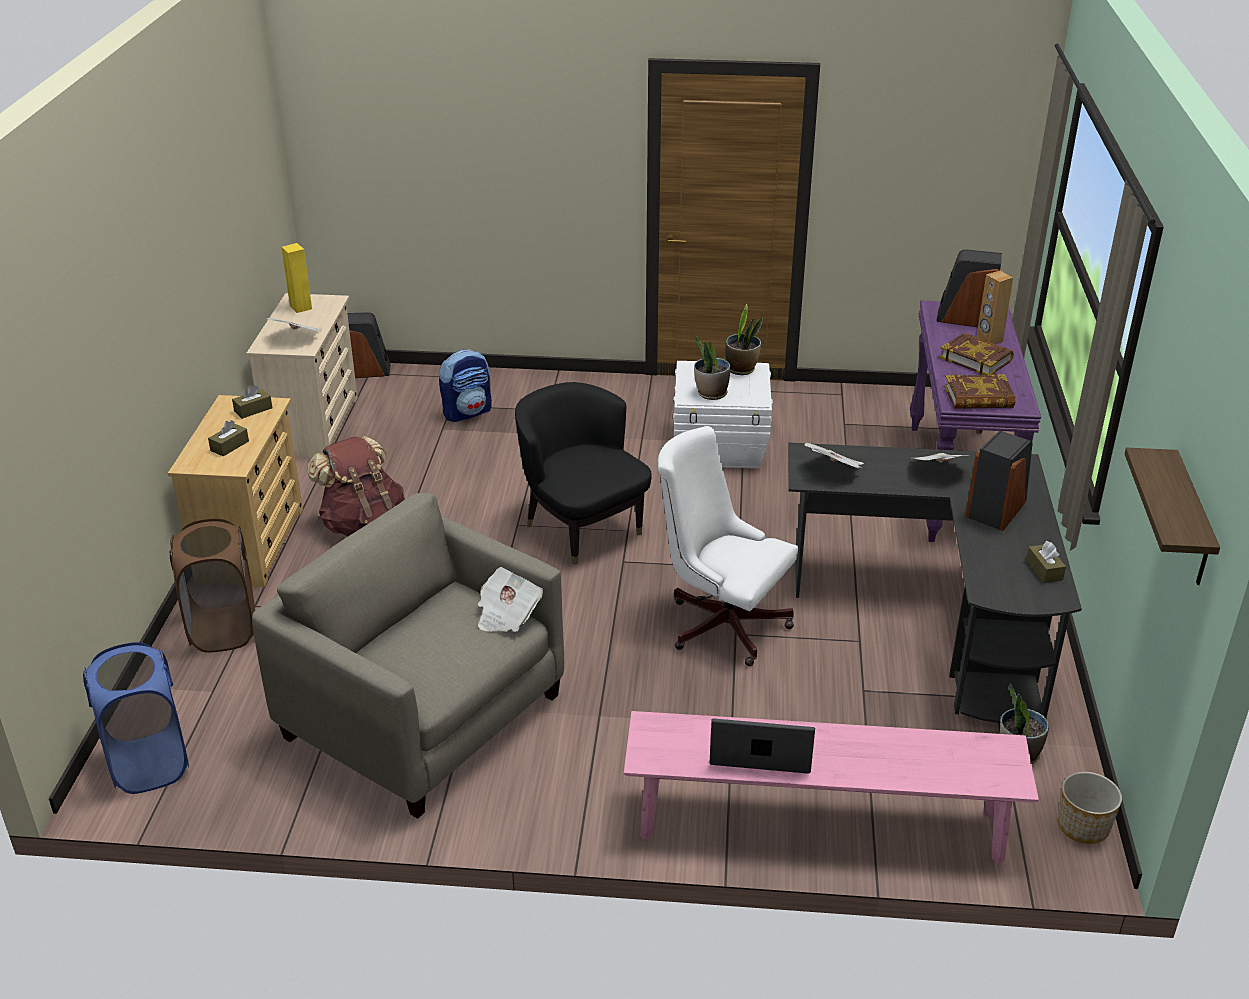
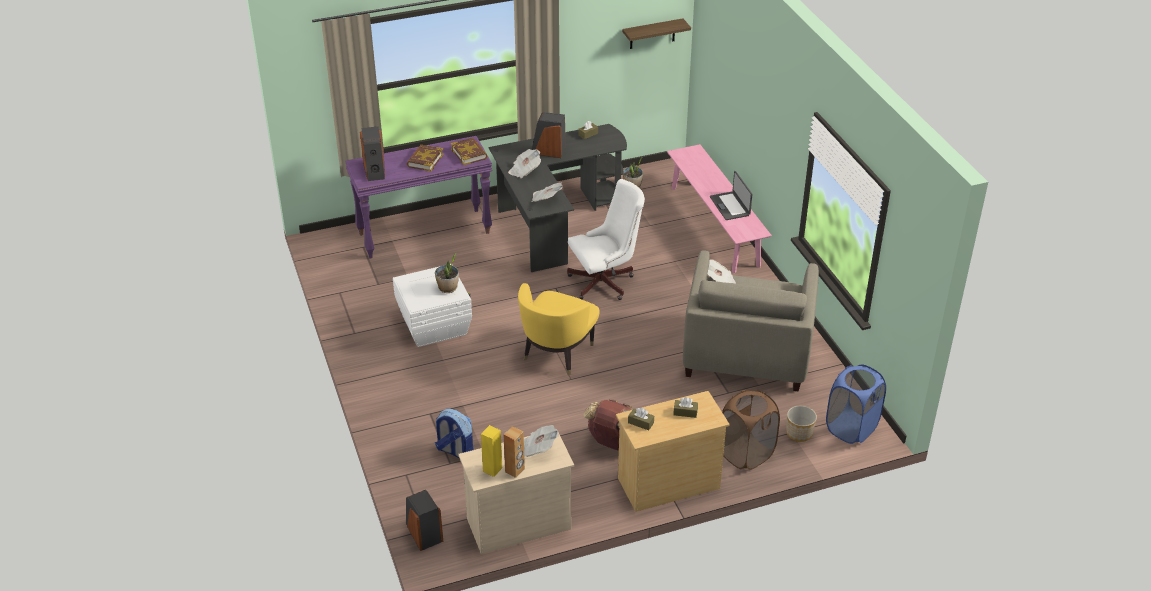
camera: 115 degrees left, 5 degrees up
(581, 528) = (557, 353): black armchair -> yellow armchair
(721, 622) = (605, 282): white office chair -> white office chair turned 120 degrees counterclockwise
(741, 369) = (409, 284): potted plant -> none
(989, 340) = (398, 159): brown speaker -> brown speaker (515, 470)
(1083, 827) = (662, 168): planter -> planter (799, 433)

